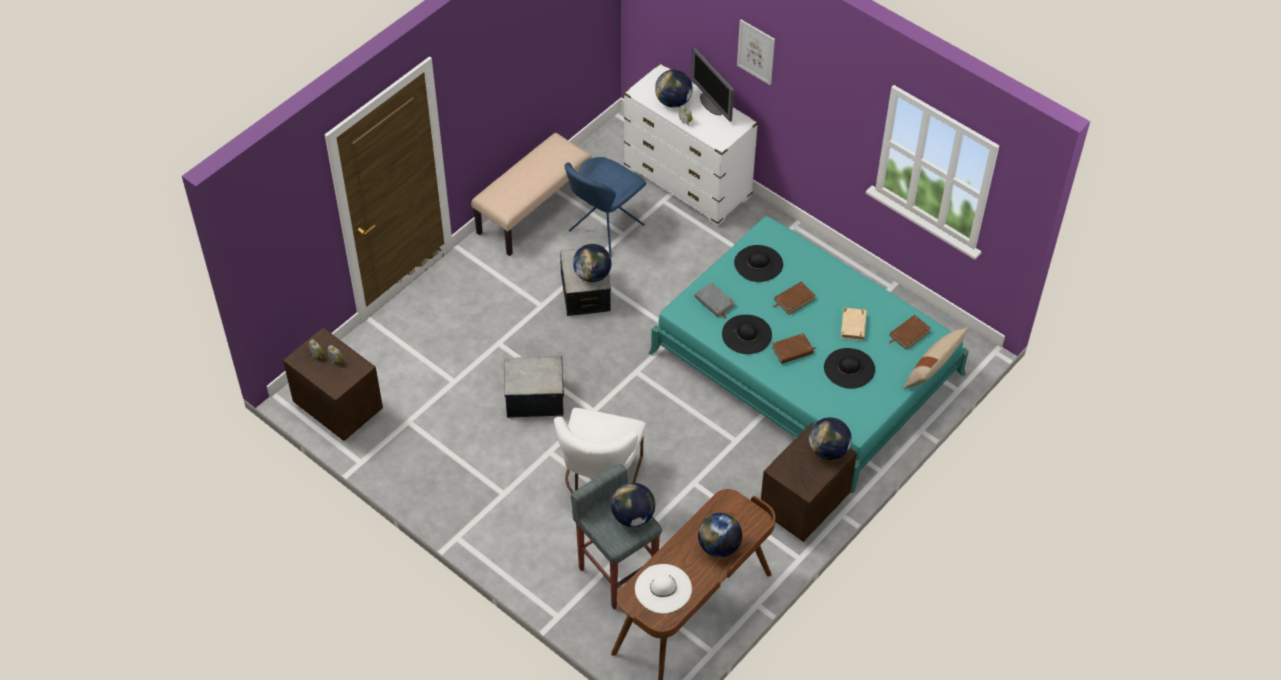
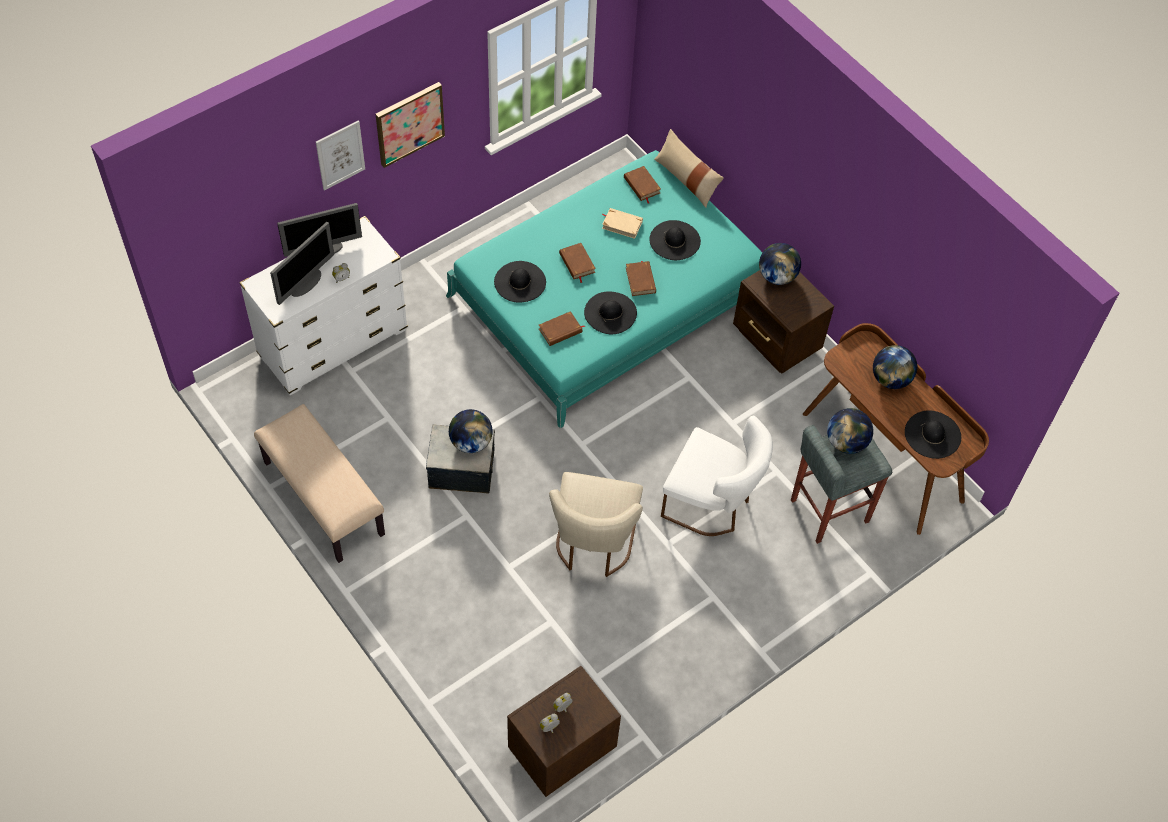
camera: 80 degrees left, 5 degrees up
(534, 398) = (593, 545): storage box -> beige chair
(604, 230) = (376, 434): blue chair -> none
(663, 588) = (932, 434): white hat -> black hat
(673, 102) = (306, 283): globe -> monitor
(714, 302) = (560, 331): grey book -> brown book
(812, 89) = (409, 123): none -> picture

